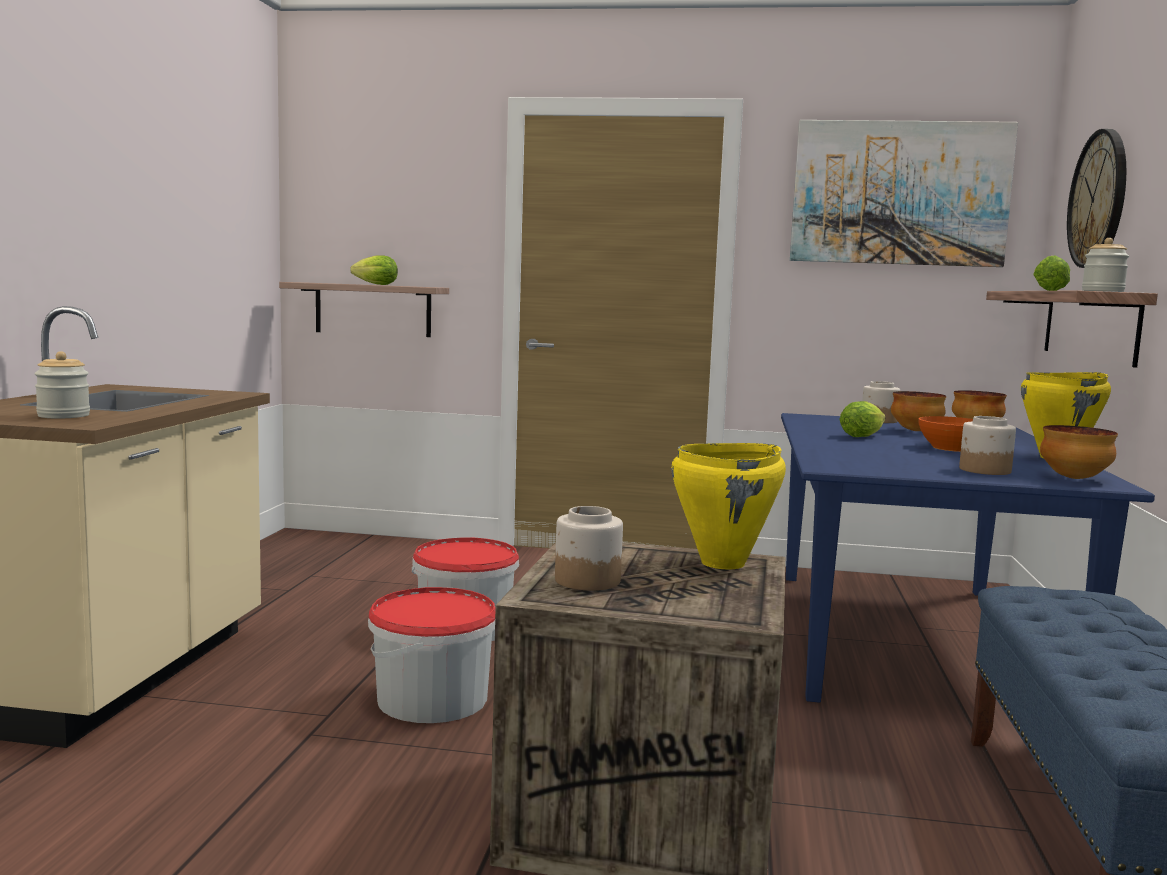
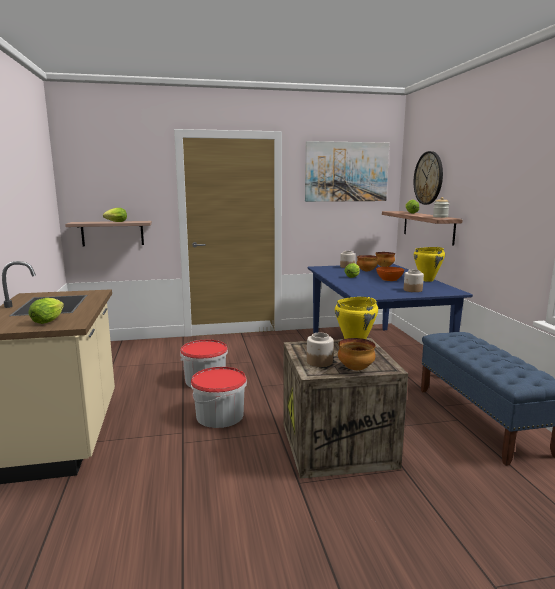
camera: 20 degrees left, 5 degrees up
(63, 415) = (49, 320): jar -> lettuce
(1074, 478) = (443, 290): bowl -> bowl (355, 369)

